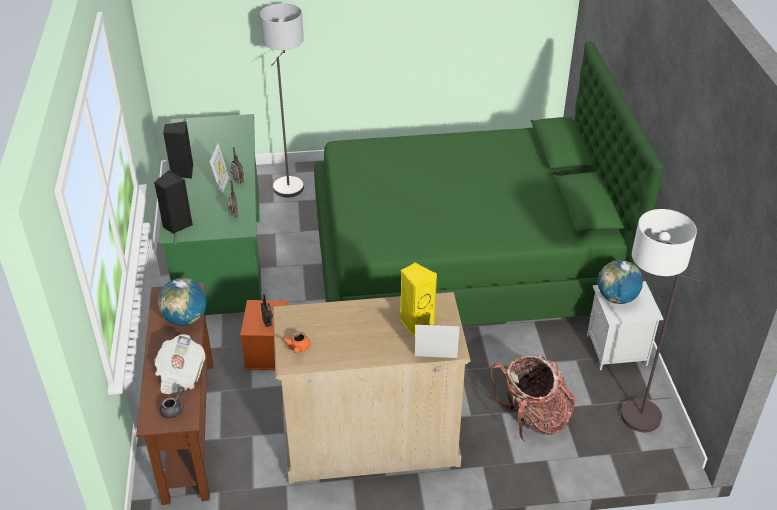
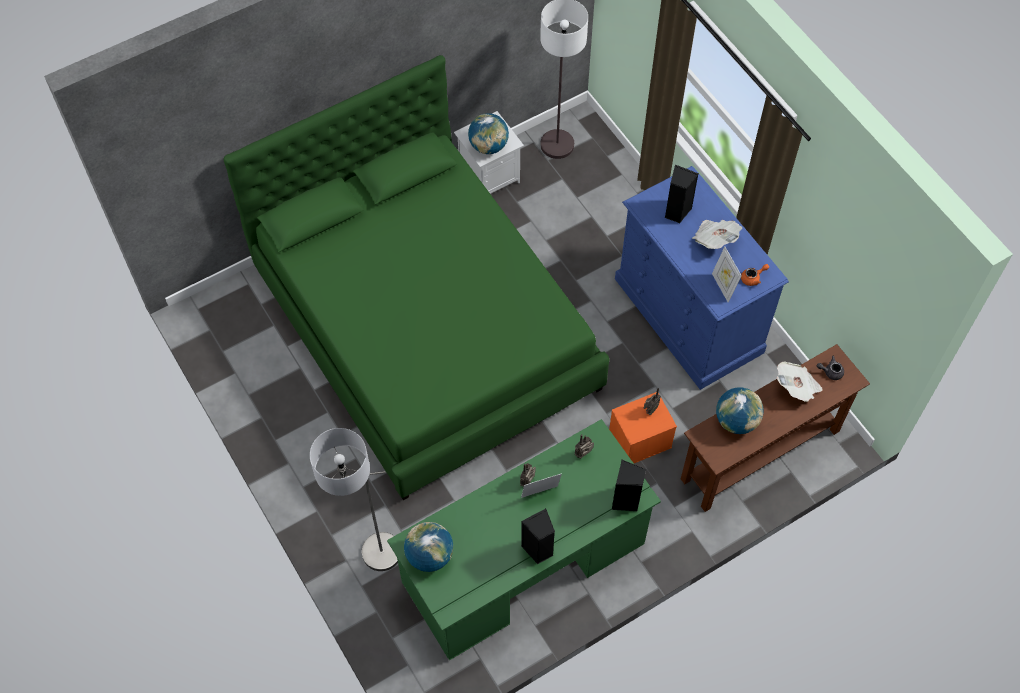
camera: 115 degrees left, 20 degrees up
(225, 127) = (429, 555): none -> globe
(363, 338) = (715, 239): none -> newspaper
(370, 439) = (688, 316): beige dresser -> blue dresser
(416, 323) = (676, 211): yellow speaker -> black speaker
(435, 360) = (707, 185): picture frame -> picture frame (723, 286)
(533, 418) = (600, 213): backpack -> none

